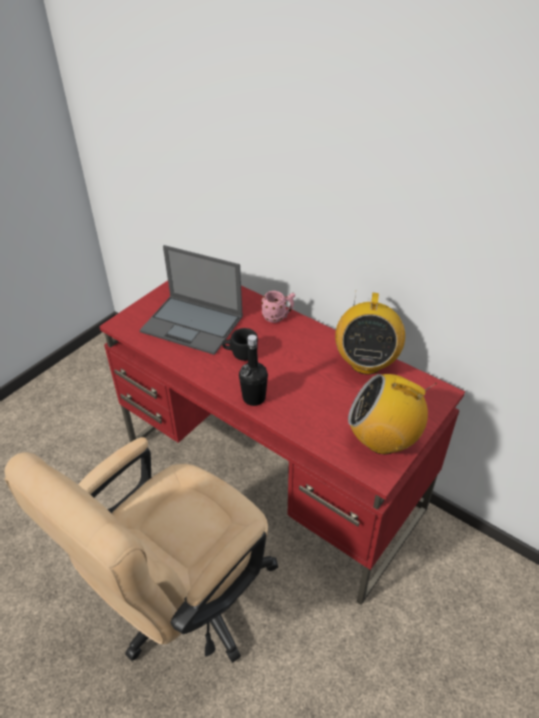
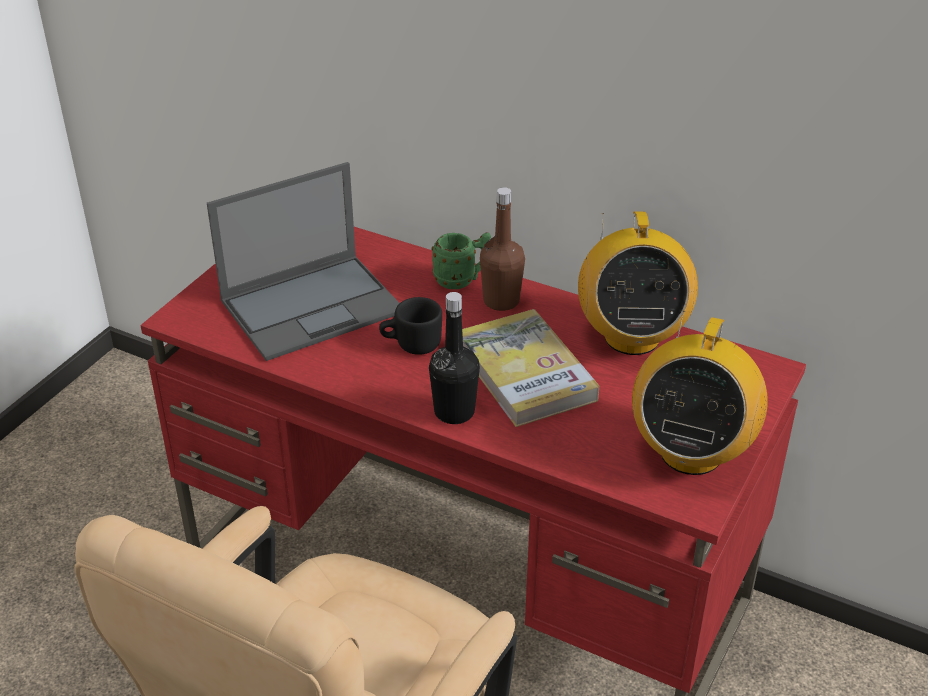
camera: 10 degrees left, 5 degrees down
(193, 324) = (313, 306): laptop -> laptop turned 45 degrees counterclockwise
(278, 317) = (461, 280): pink mug -> green mug
(297, 332) = (501, 301): none -> brown bottle
(299, 378) = (525, 372): none -> book
(383, 440) = (690, 452): radio -> radio turned 75 degrees counterclockwise

